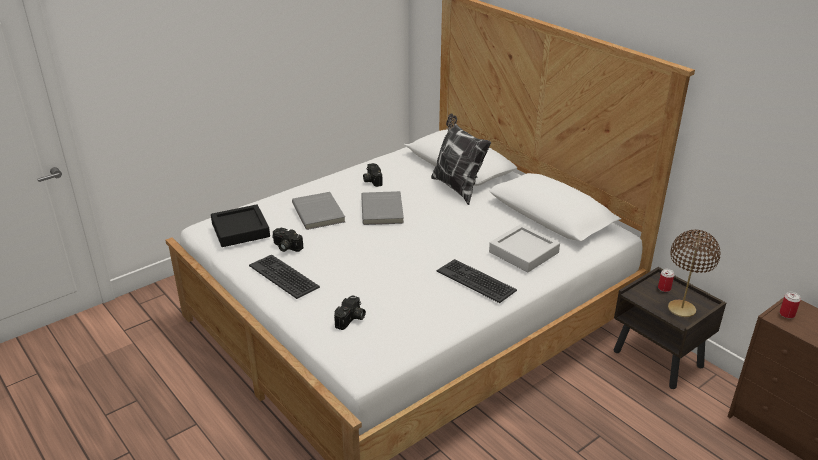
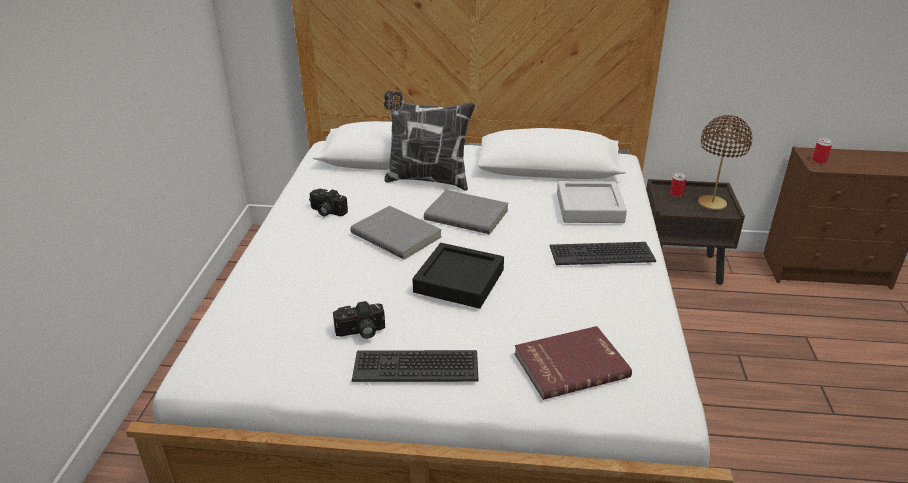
camera: 45 degrees left, 0 degrees up
(240, 230) = (266, 345): black tray -> black tray (459, 281)
(319, 212) = (333, 272): grey book -> grey book (467, 214)
(351, 320) = (570, 364): camera -> red book

